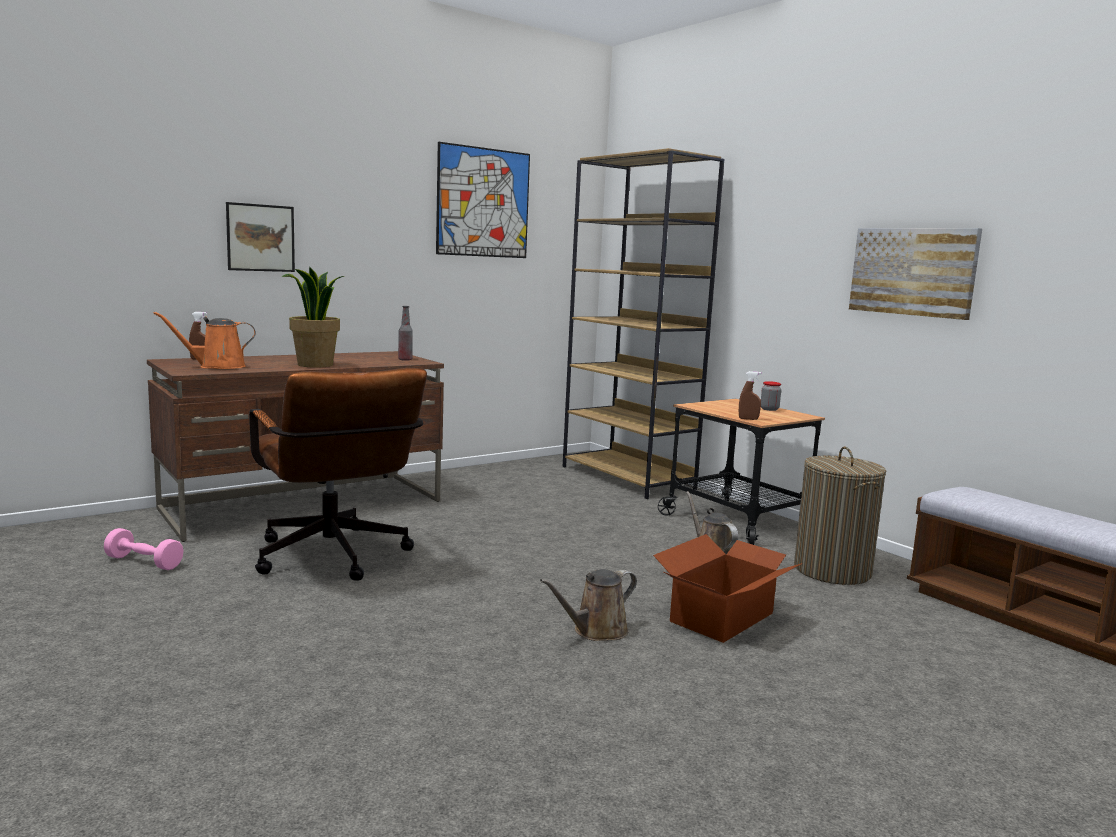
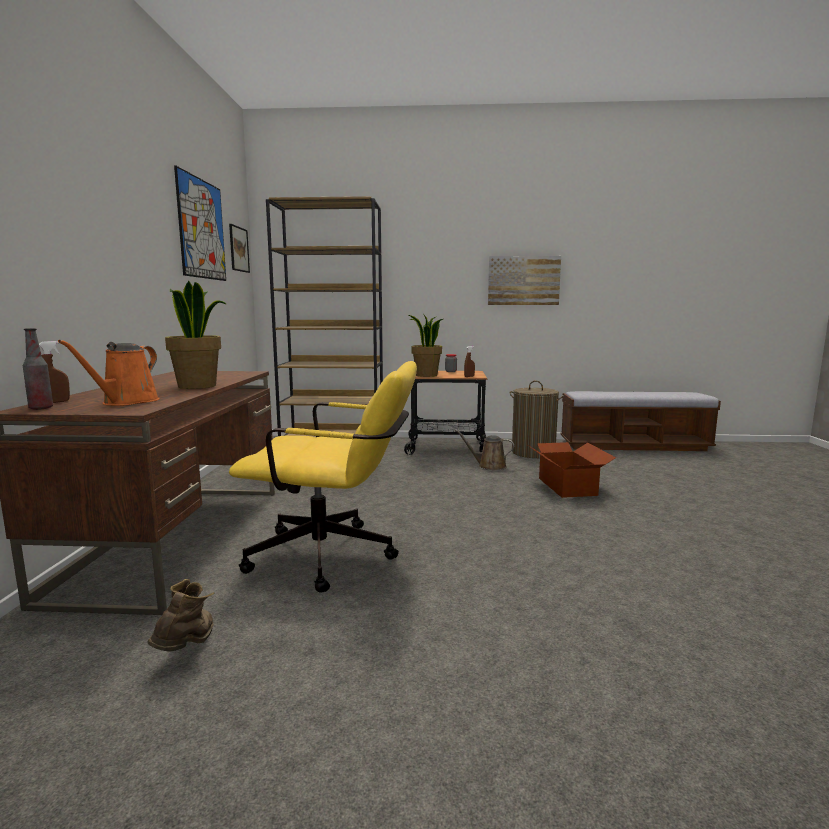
camera: 50 degrees left, 0 degrees up
(144, 562) = (187, 649): pink dumbbell -> brown boot
(260, 238) = (68, 250): picture -> picture (239, 249)
(335, 560) = (334, 556): brown office chair -> yellow office chair
(405, 359) = (229, 373): bottle -> bottle (41, 408)
(596, 631) = (558, 516): brown watering can -> none
(705, 406) = (426, 375): none -> potted plant

